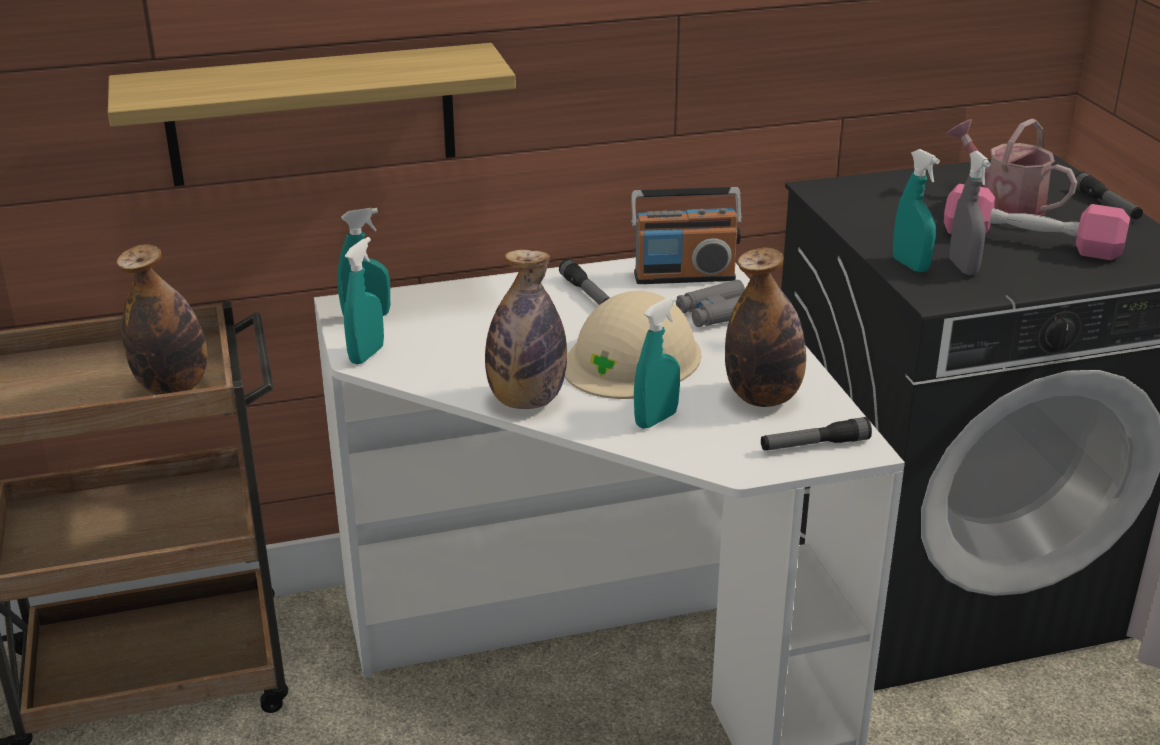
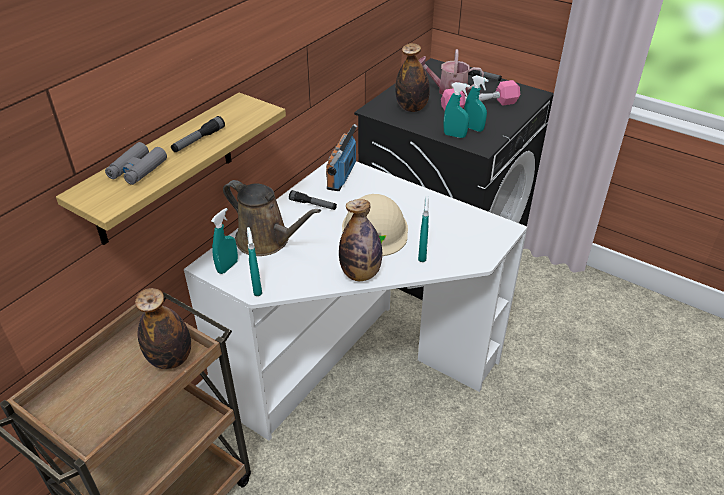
camera: 40 degrees left, 10 degrees up
(459, 309) = (267, 241): none -> brown watering can
(684, 276) = (341, 176): radio -> radio turned 150 degrees clockwise
(717, 314) = (379, 189): grey binoculars -> grey binoculars (137, 170)
(763, 397) = (446, 222): bottle -> bottle (411, 108)
(814, 445) = (491, 235): flashlight -> flashlight (198, 140)
(963, 267) = (473, 128): grey spray bottle -> turquoise spray bottle

